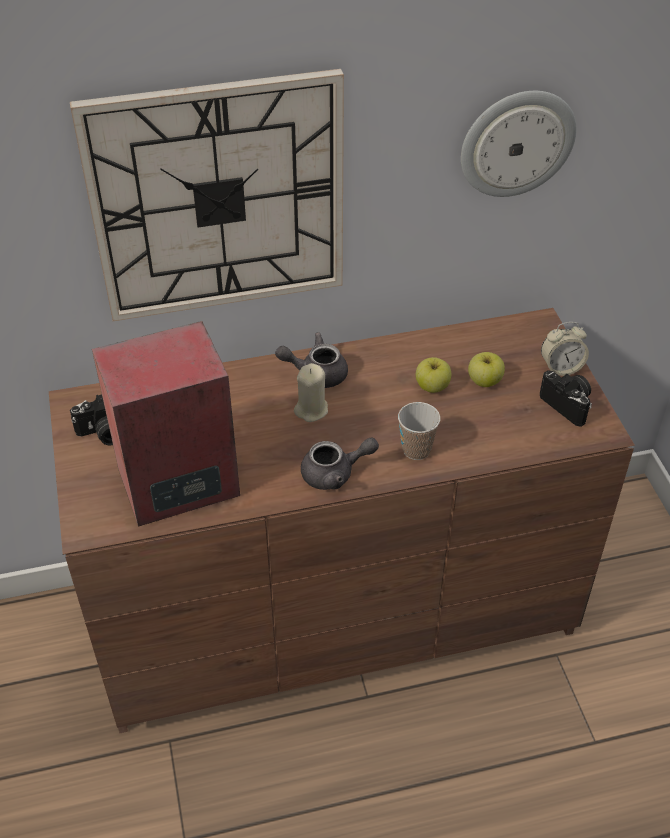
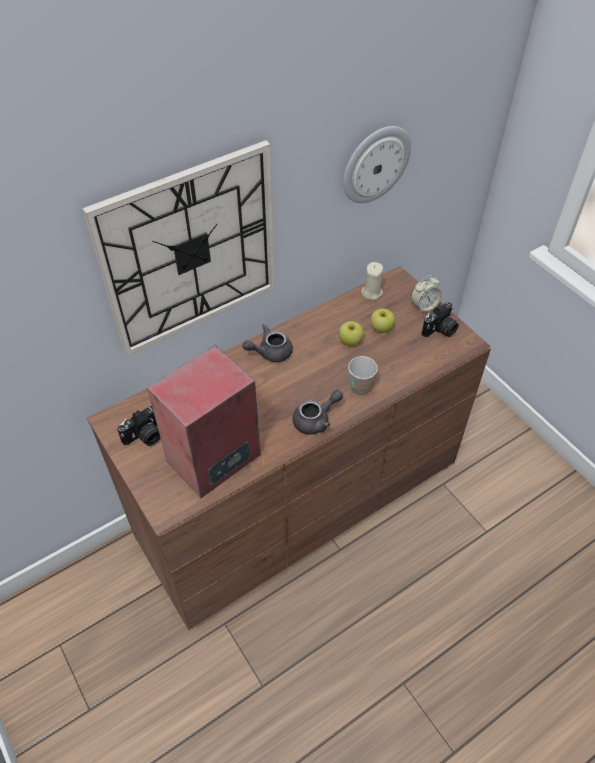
camera: 20 degrees left, 5 degrees up
(311, 410) = (279, 379): beige candle -> beige candle (371, 292)
(568, 405) = (440, 330): camera -> camera turned 105 degrees clockwise

